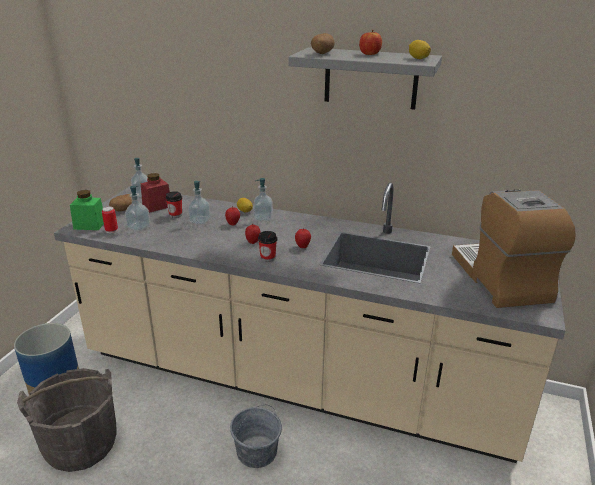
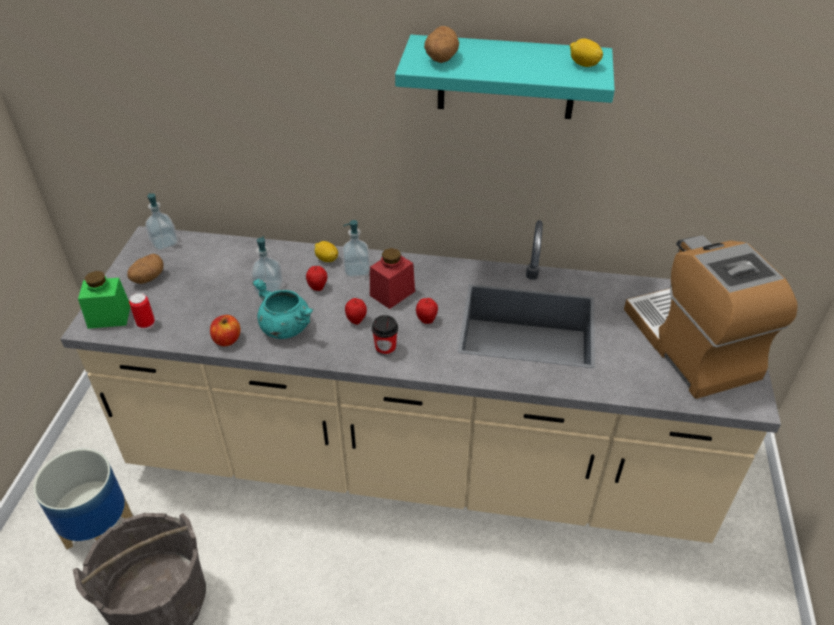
camera: 10 degrees left, 15 degrees up
(139, 227) = (184, 311): soap dispenser -> none
(157, 206) = (196, 264): red jar -> red jar (392, 293)
(175, 215) = (229, 280): cup -> none
(202, 241) = (285, 327): none -> turquoise cooking pot
(257, 452) = (392, 575): grey bucket -> none
(369, 54) = (510, 54): apple -> apple (227, 340)
(370, 78) = (506, 78): grey shelf -> turquoise shelf

